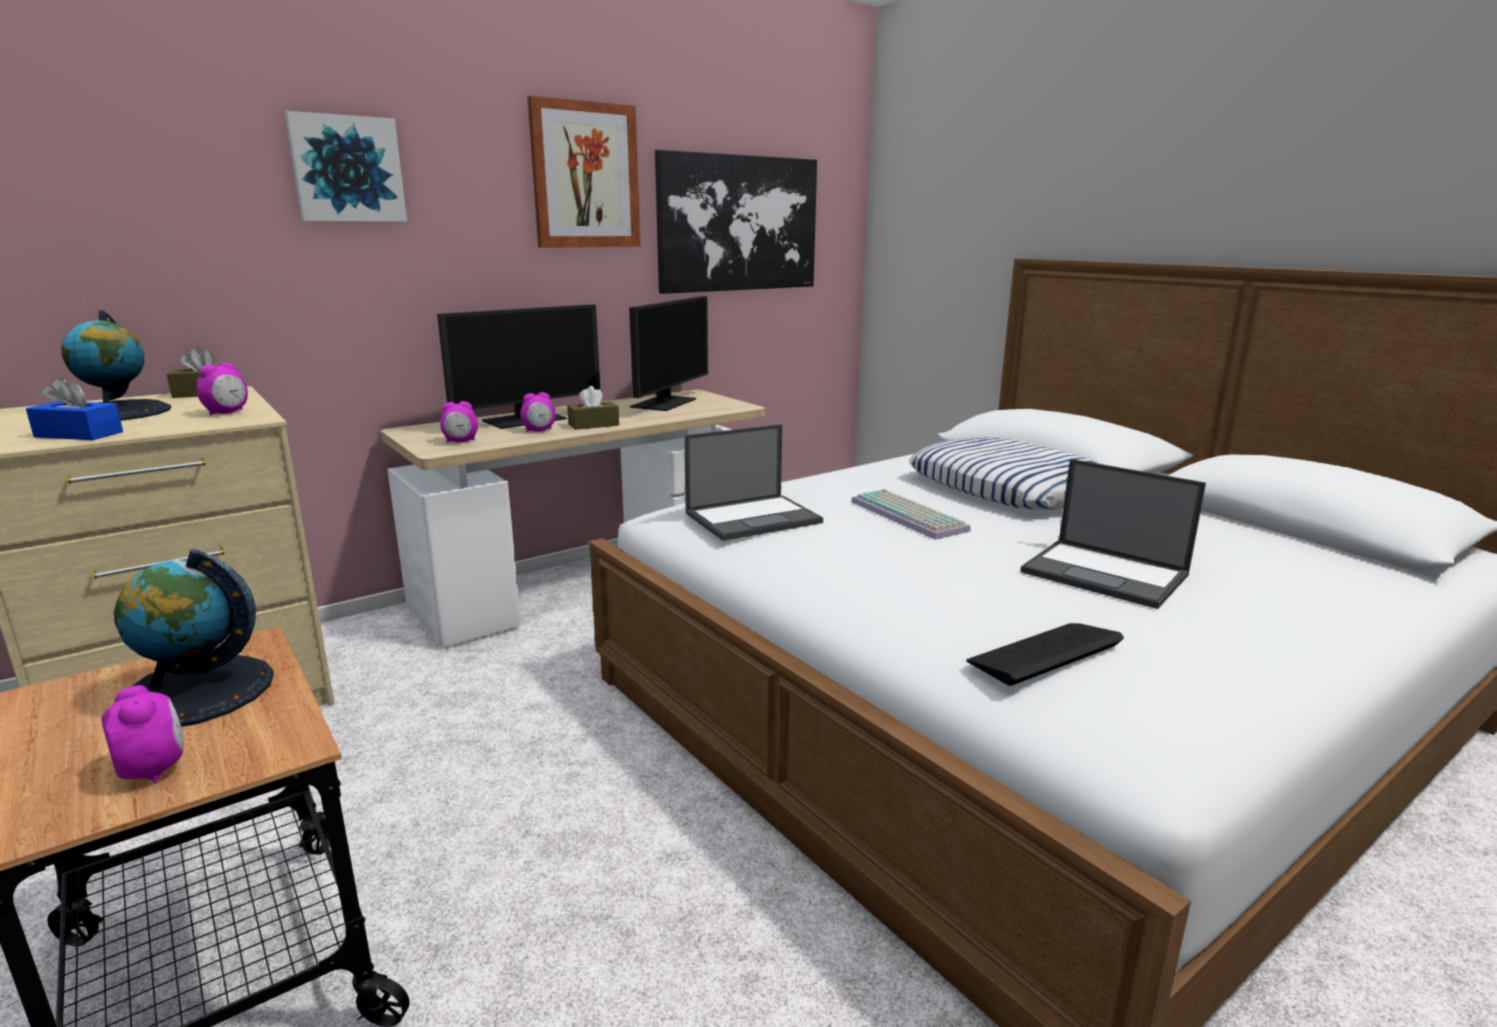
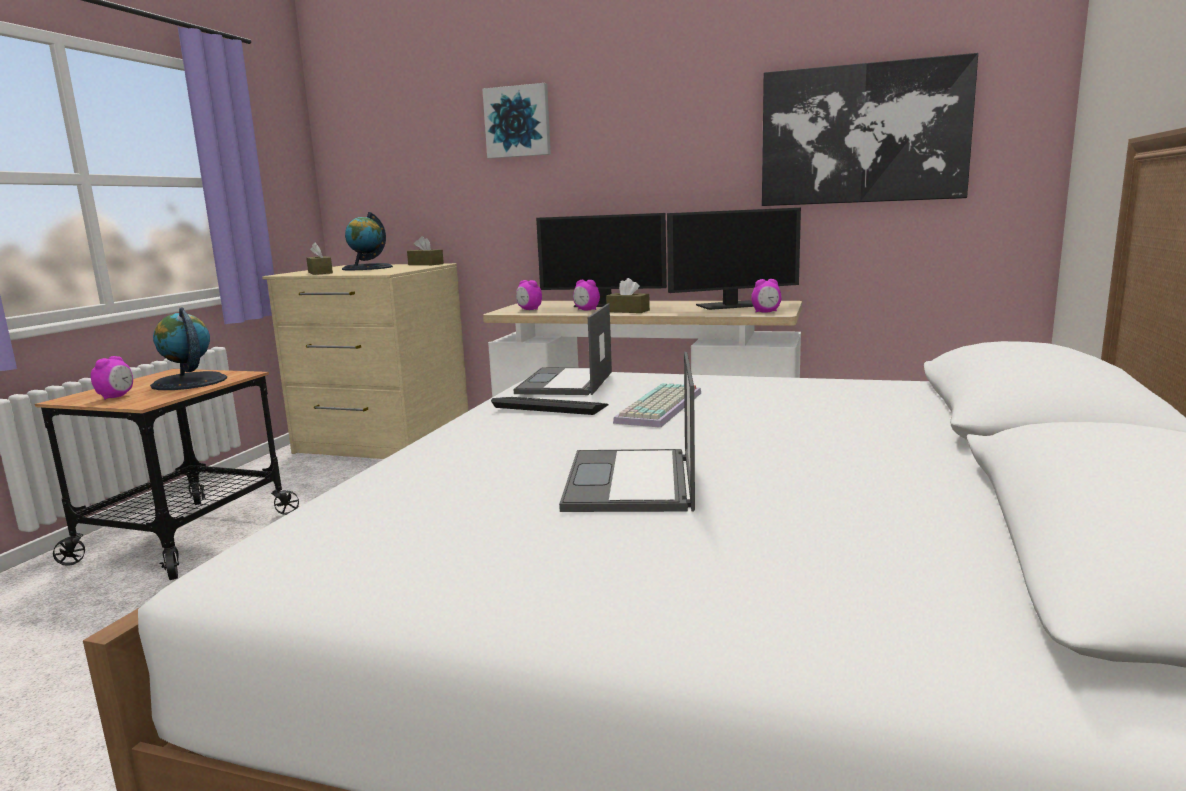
camera: 55 degrees right, 5 degrees down
(79, 434) = (320, 273): blue tissue box -> brown tissue box
(227, 413) = (390, 270): alarm clock -> alarm clock (766, 312)
(585, 176) = (693, 105): picture -> none
(754, 518) = (565, 383): laptop -> laptop turned 75 degrees clockwise
(1009, 488) = (838, 415): pillow -> none
(1044, 654) = (391, 492): keyboard -> keyboard (550, 406)

